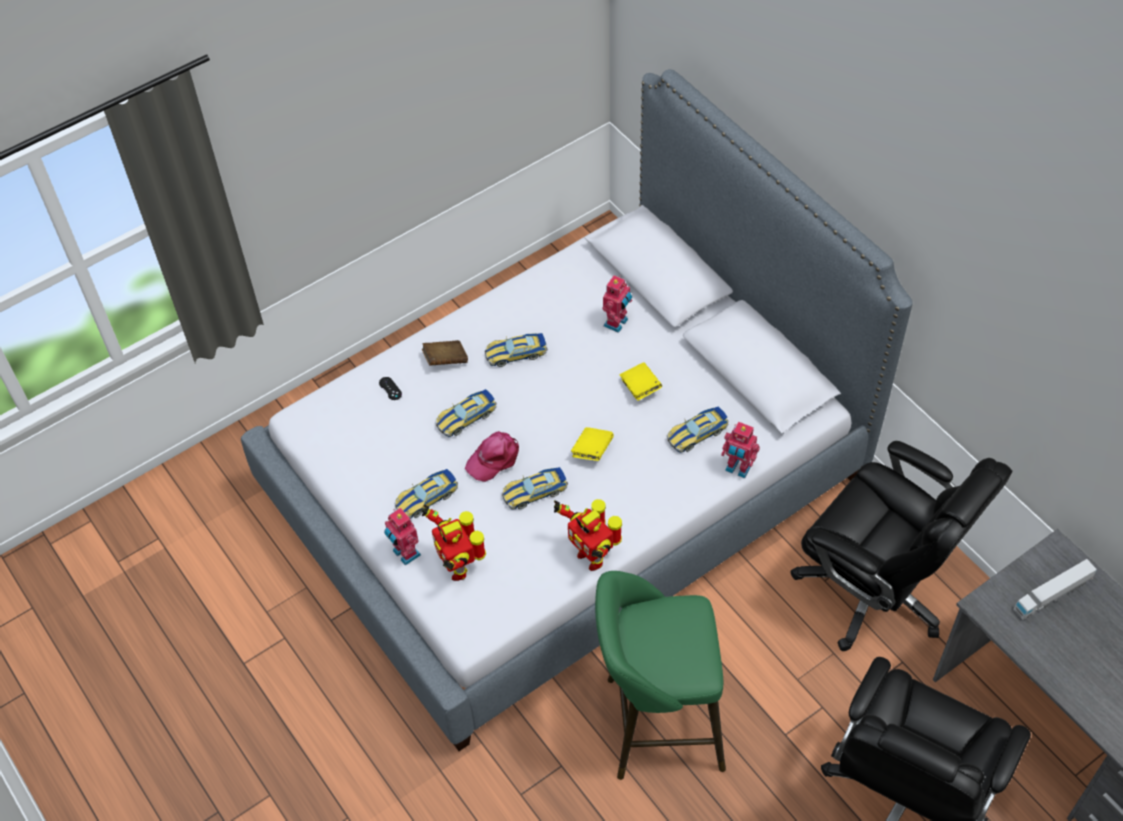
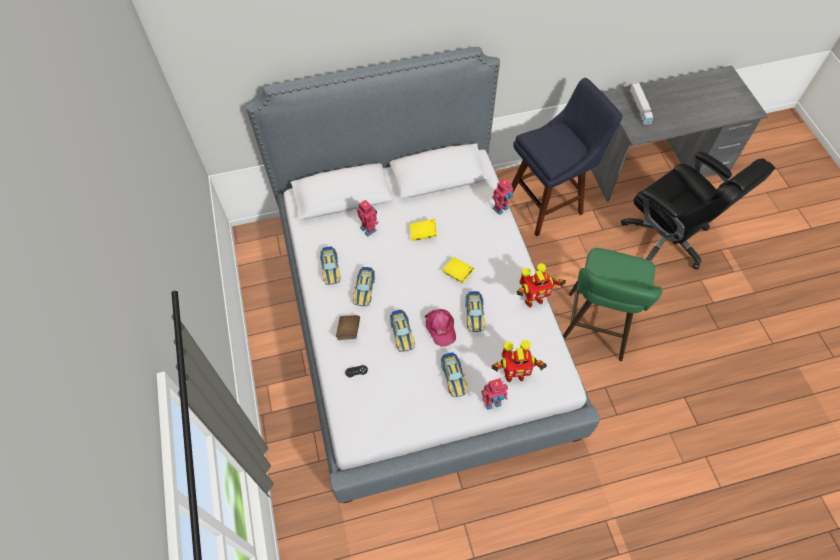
camera: 70 degrees left, 5 degrees up
(697, 433) = (468, 218): toy car -> toy car (330, 268)
(877, 589) = (548, 203): black office chair -> blue stool

